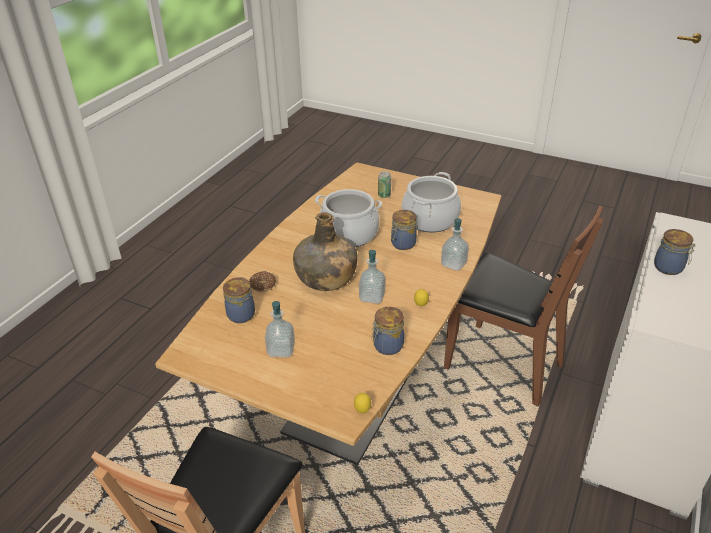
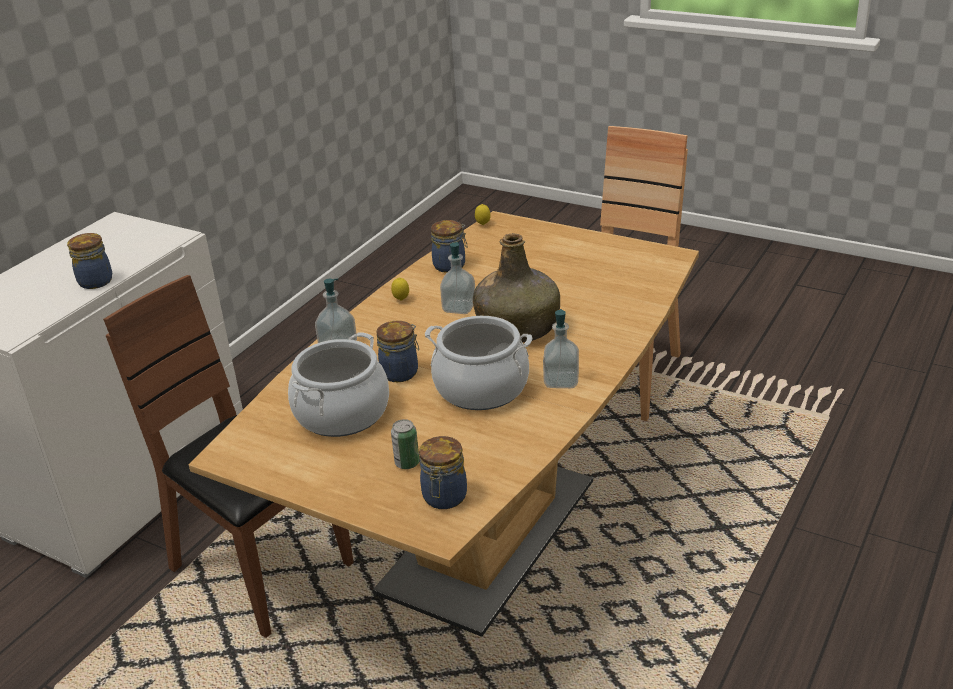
camera: 175 degrees left, 5 degrees down
(241, 314) = (620, 289): jar -> jar (444, 498)
(262, 285) = (602, 319): donut -> none
(281, 350) = (565, 261): soap dispenser -> soap dispenser (561, 381)

